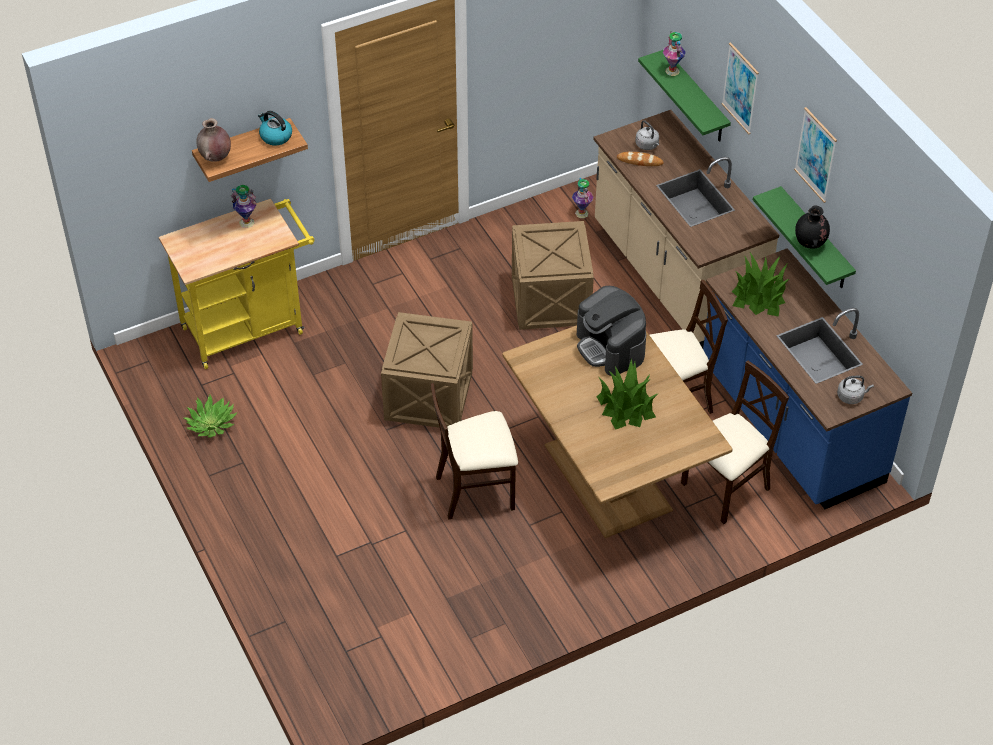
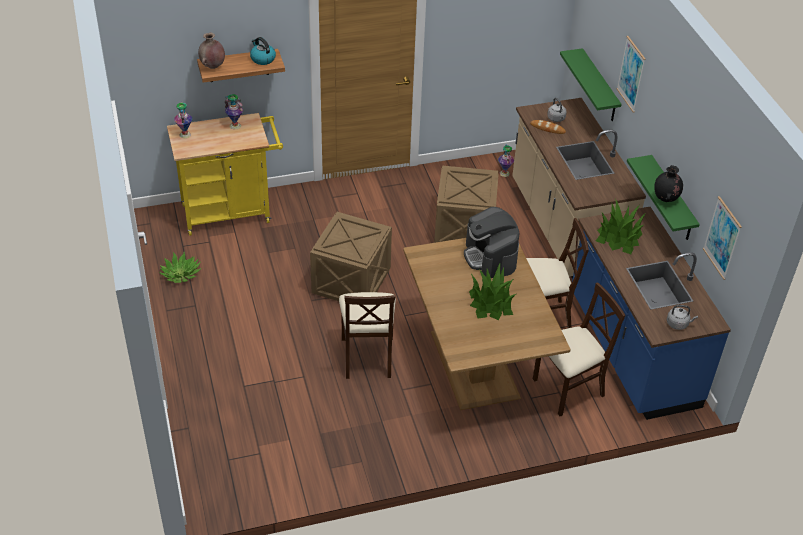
camera: 10 degrees right, 5 degrees down
(476, 491) = (367, 356): beige chair -> beige chair turned 90 degrees counterclockwise
(672, 71) = (584, 63): vase -> vase (185, 134)
(815, 155) = (680, 125): picture -> picture (722, 238)

